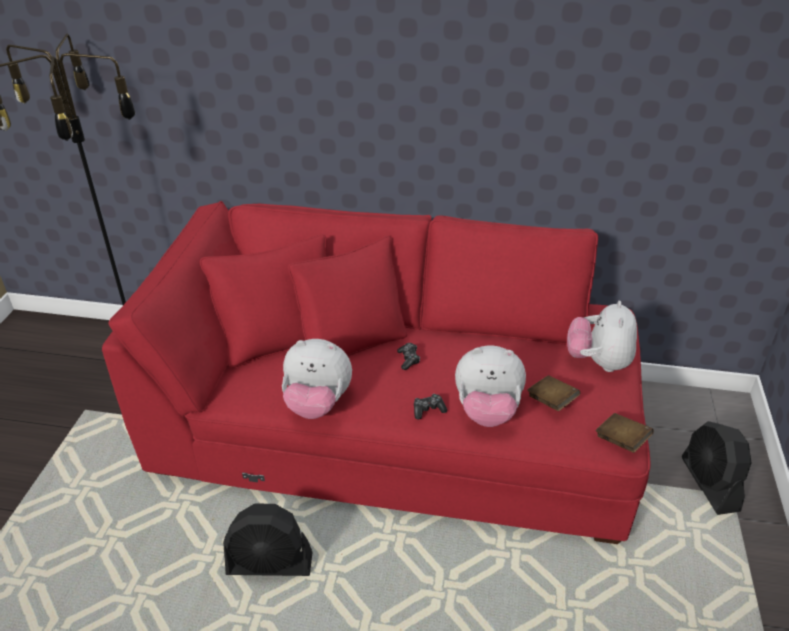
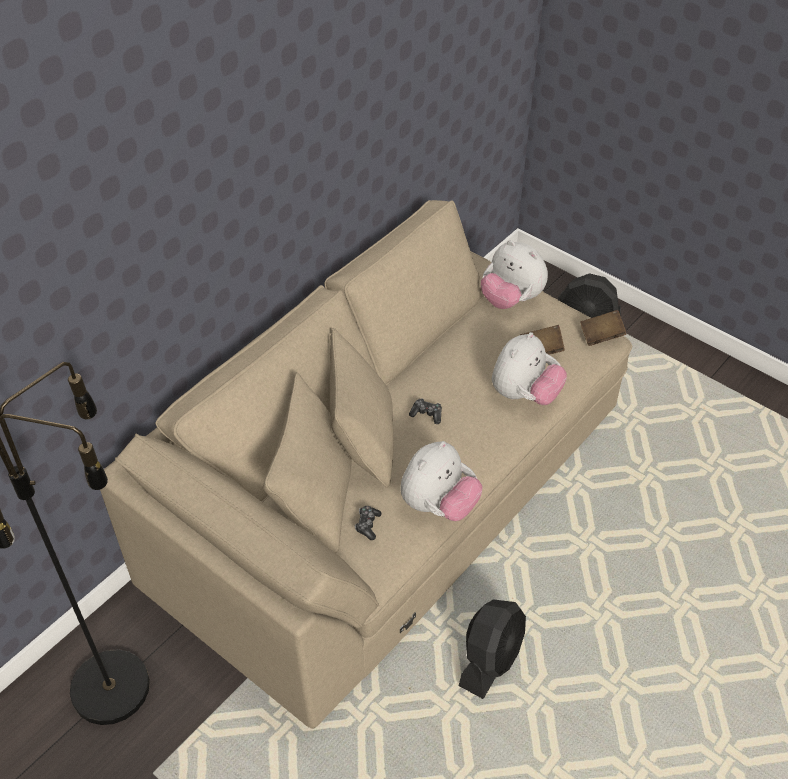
camera: 60 degrees left, 10 degrees up
(395, 430) = (394, 494): red sofa -> beige sofa
(428, 410) = (499, 431): game controller -> game controller (367, 525)

